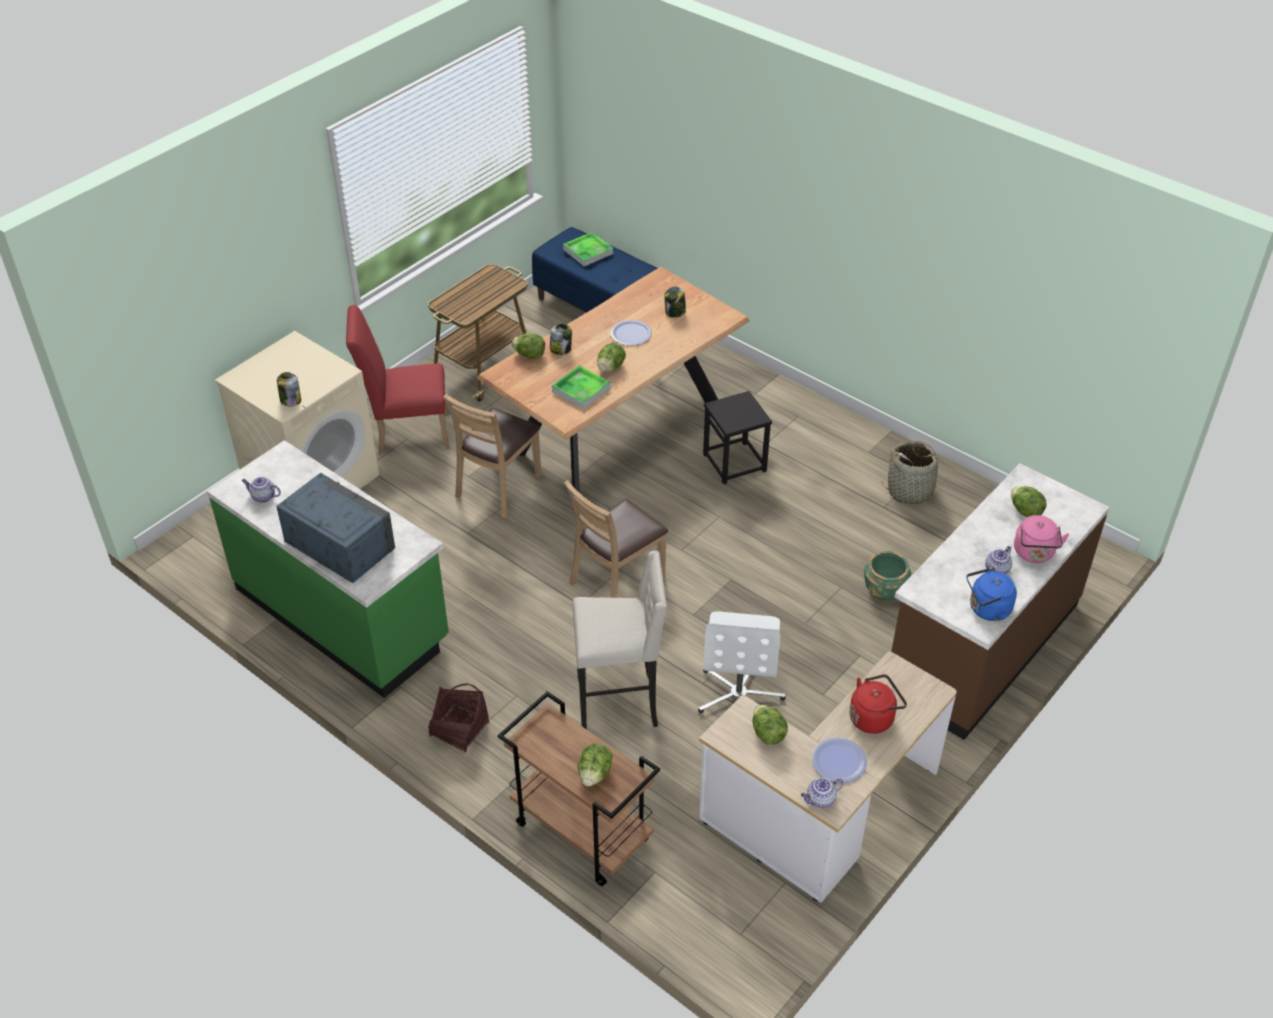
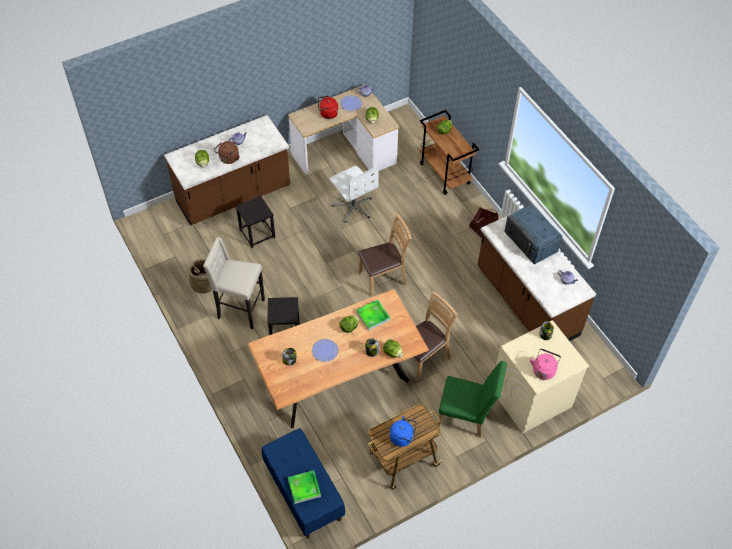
camera: 160 degrees left, 10 degrees up
(343, 614) = (526, 303): green counter -> brown counter
(406, 432) = (466, 418): red chair -> green chair
(619, 703) = (407, 219): beige stool -> beige stool (240, 310)
(739, 695) = (353, 207): white office chair -> white office chair turned 120 degrees clockwise
(884, 591) = (257, 234): green planter -> black stool
(986, 531) = (228, 159): none -> brown kettle
(987, 609) = (256, 127): blue kettle -> blue kettle (403, 437)
(1034, 554) = (216, 143): pink kettle -> pink kettle (544, 369)

